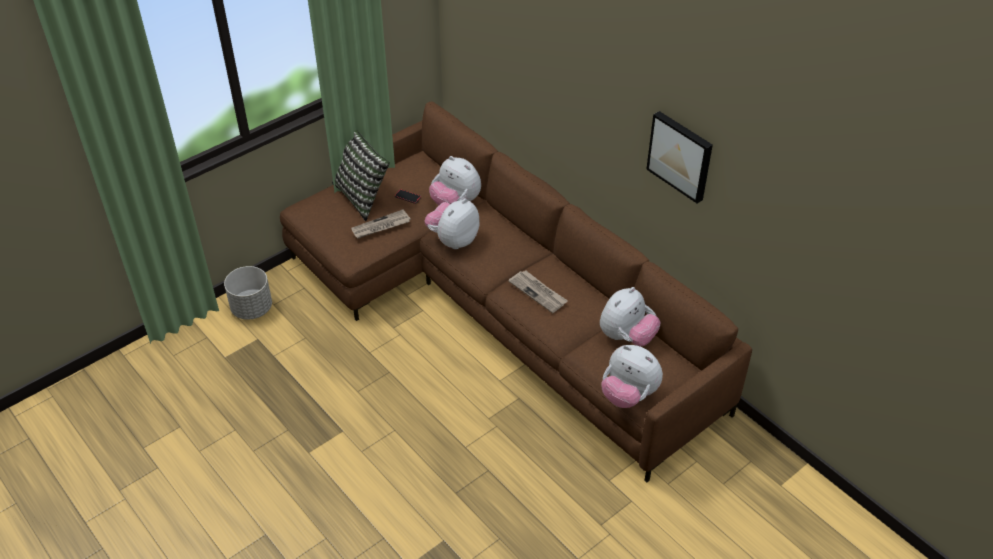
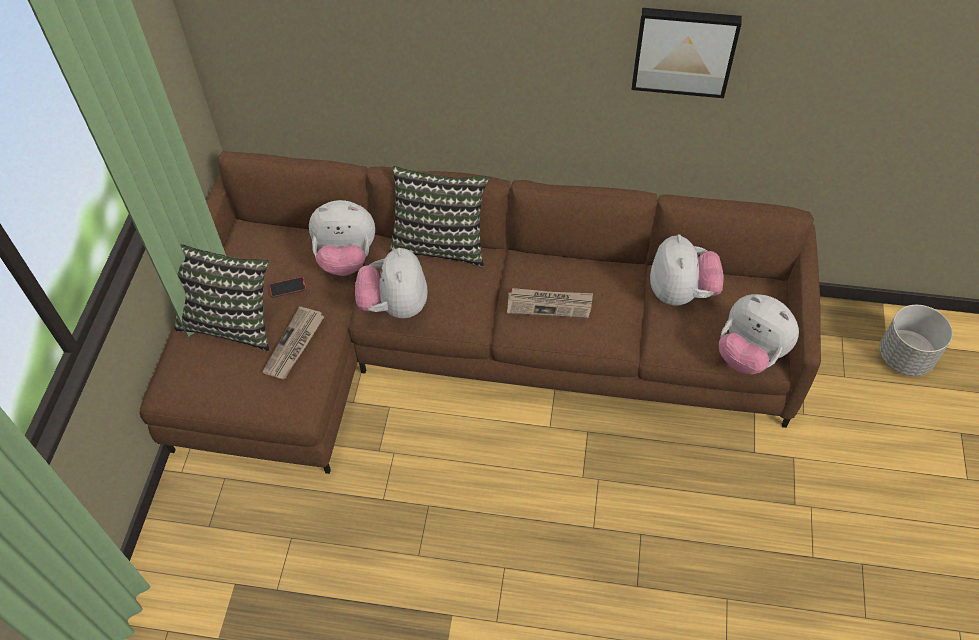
camera: 40 degrees left, 10 degrees up
(252, 308) = (187, 551): grey planter -> grey planter (904, 356)
(515, 225) = (440, 243): none -> pillow
(628, 395) = (749, 354): plush toy -> plush toy turned 45 degrees clockwise

